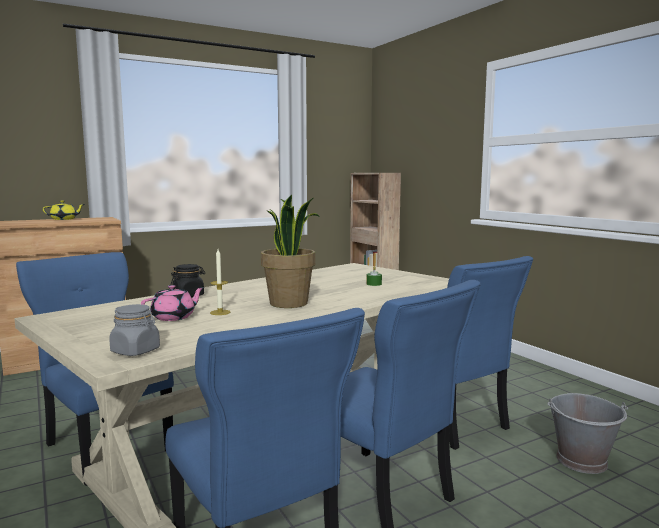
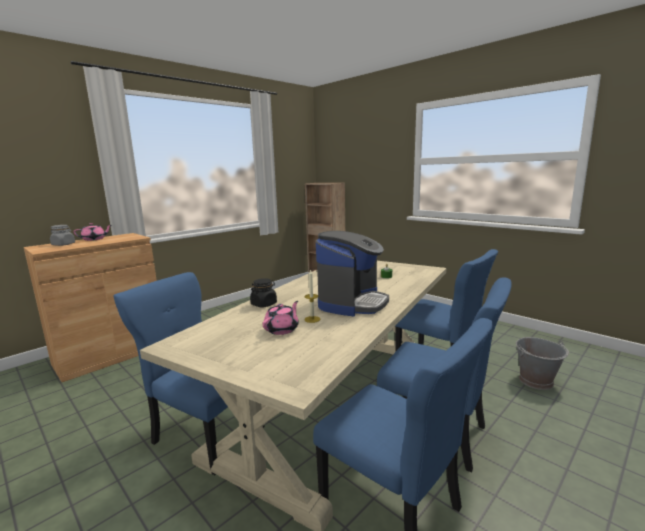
camera: 15 degrees left, 5 degrees up
(64, 219) = (94, 239): yellow teapot -> pink teapot
(136, 351) = (299, 372): grey jar -> grey jar (63, 244)
(289, 303) = (352, 303): potted plant -> coffee machine

